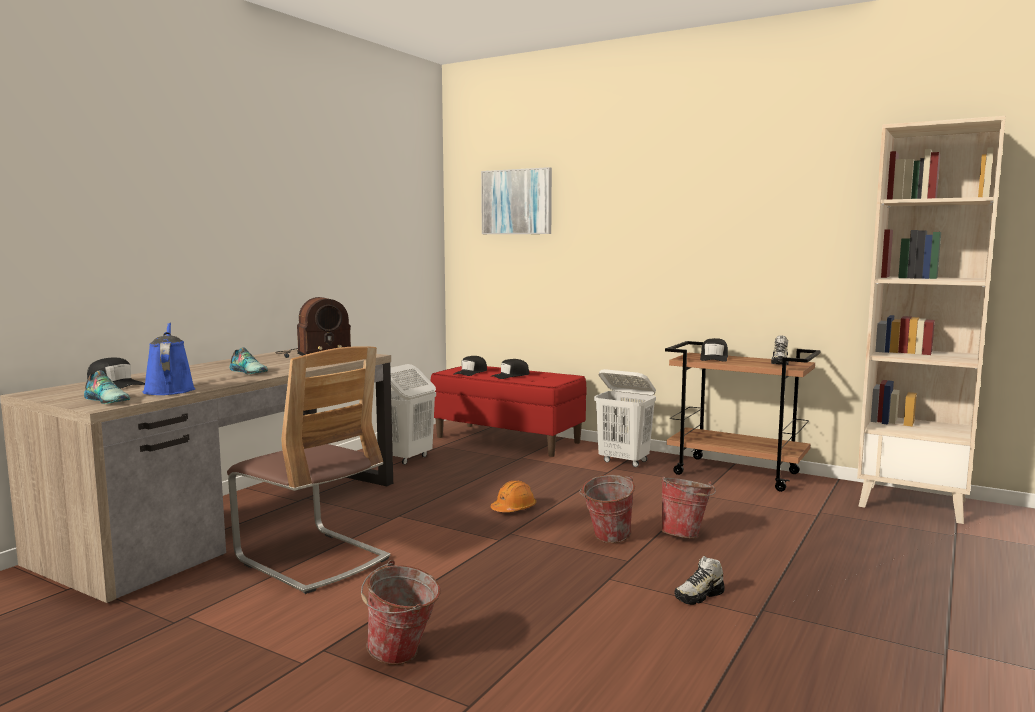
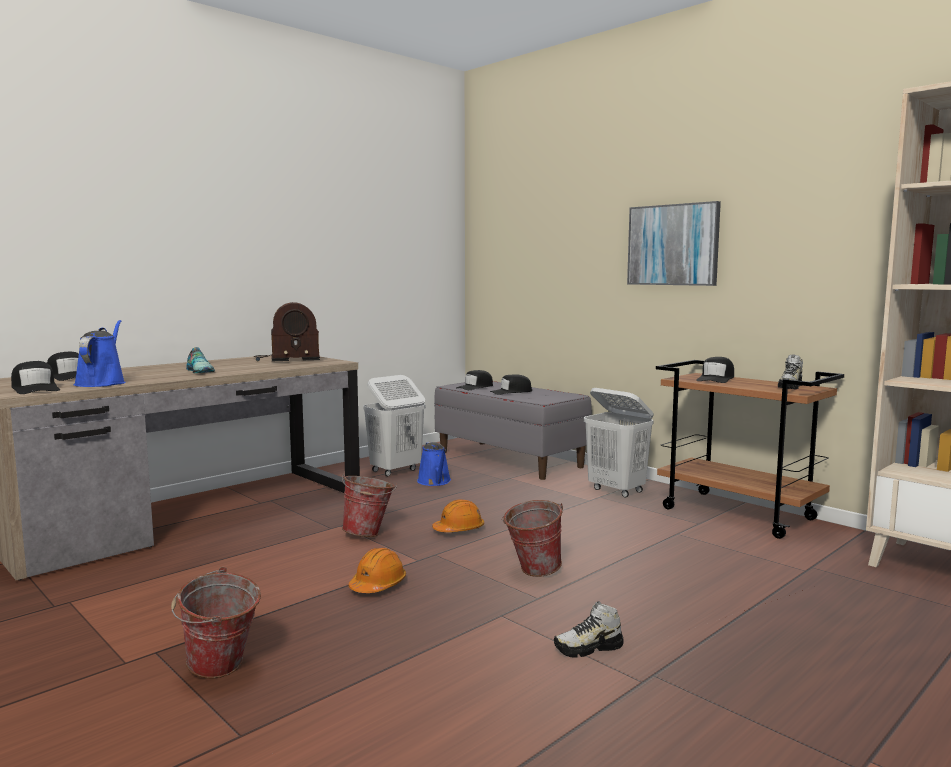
camera: 15 degrees right, 0 degrees up
(108, 400) = (35, 389): shoe -> black cap
(312, 559) = (224, 560): chair -> none
(455, 466) = (435, 482): none -> blue watering can
(481, 565) = (378, 585): none -> orange hard hat
(508, 440) = (510, 459): red bench -> grey bench
(517, 202) = (529, 209): picture -> picture (673, 245)
(685, 535) = (625, 576): bucket -> bucket (369, 534)

